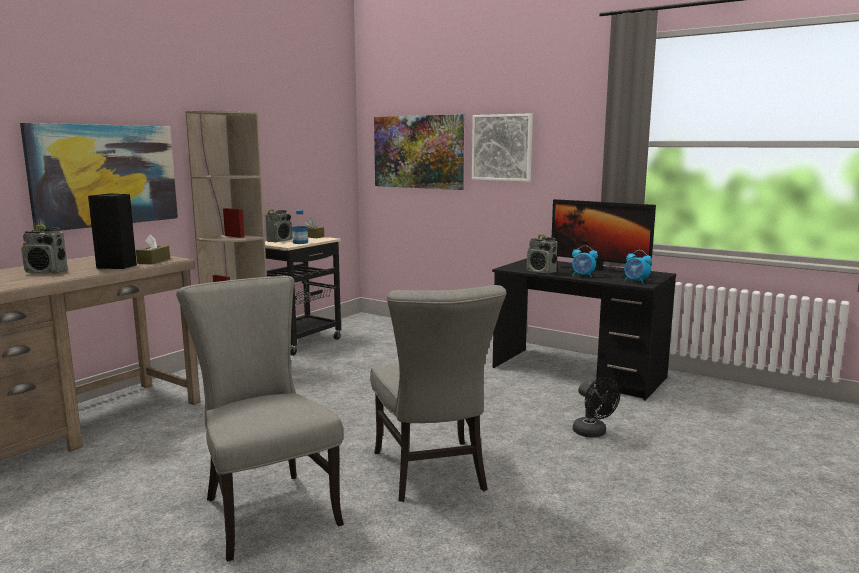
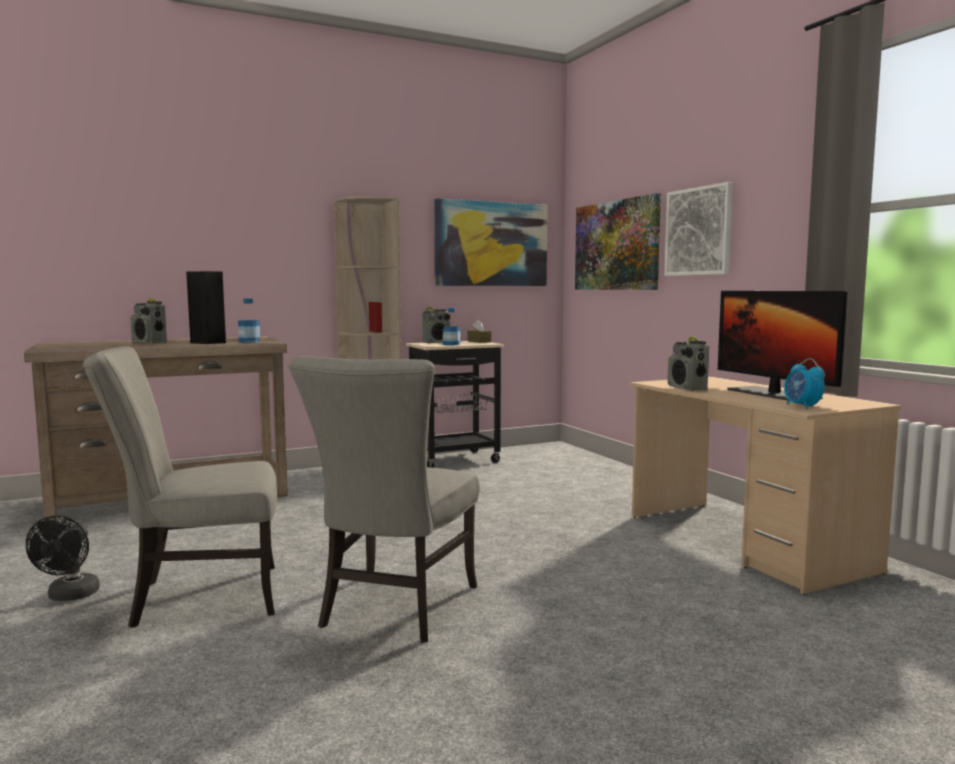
camera: 30 degrees right, 5 degrees down
(105, 175) = (243, 261): picture -> picture (491, 244)
(154, 261) = (249, 341): brown tissue box -> bottle
(266, 508) = (196, 597): grey chair -> grey chair turned 105 degrees counterclockwise
(578, 373) = (744, 542): black desk -> beige desk
(583, 276) = (736, 396): alarm clock -> none
(593, 433) = (661, 616): black fan -> black fan (70, 596)

